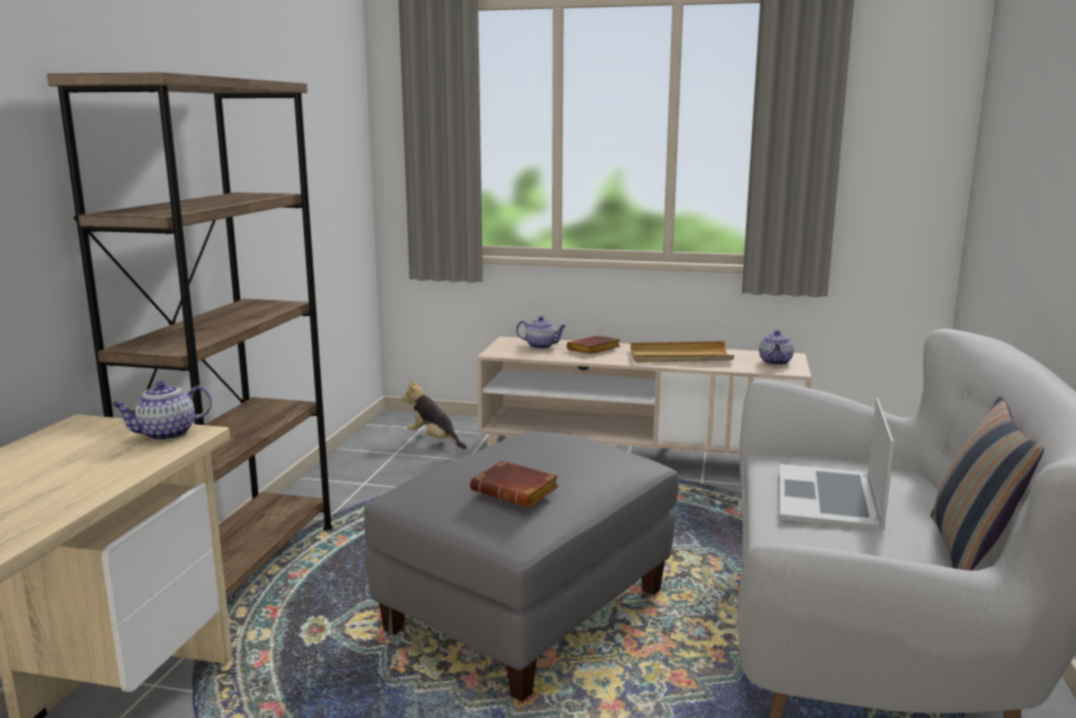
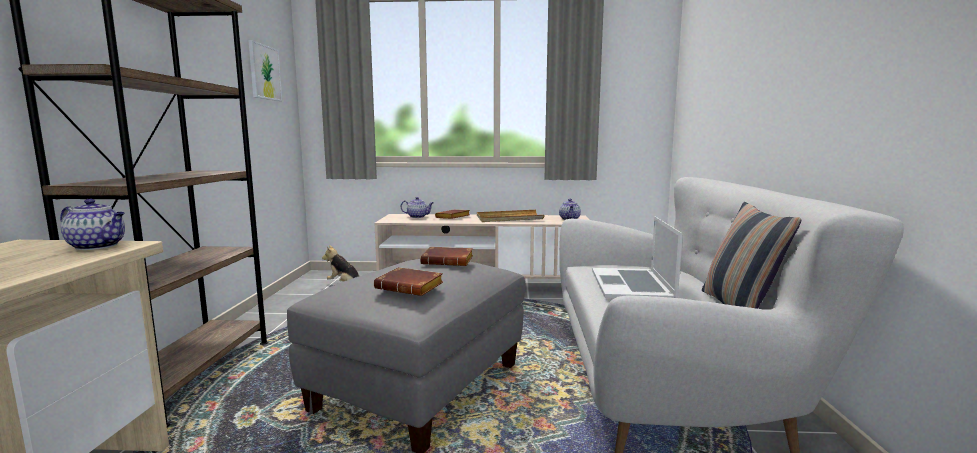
camera: 10 degrees left, 5 degrees down
(165, 434) = (98, 246): teapot -> teapot turned 120 degrees counterclockwise
(327, 133) = (264, 72): none -> picture
(572, 447) = (449, 261): none -> brown book

